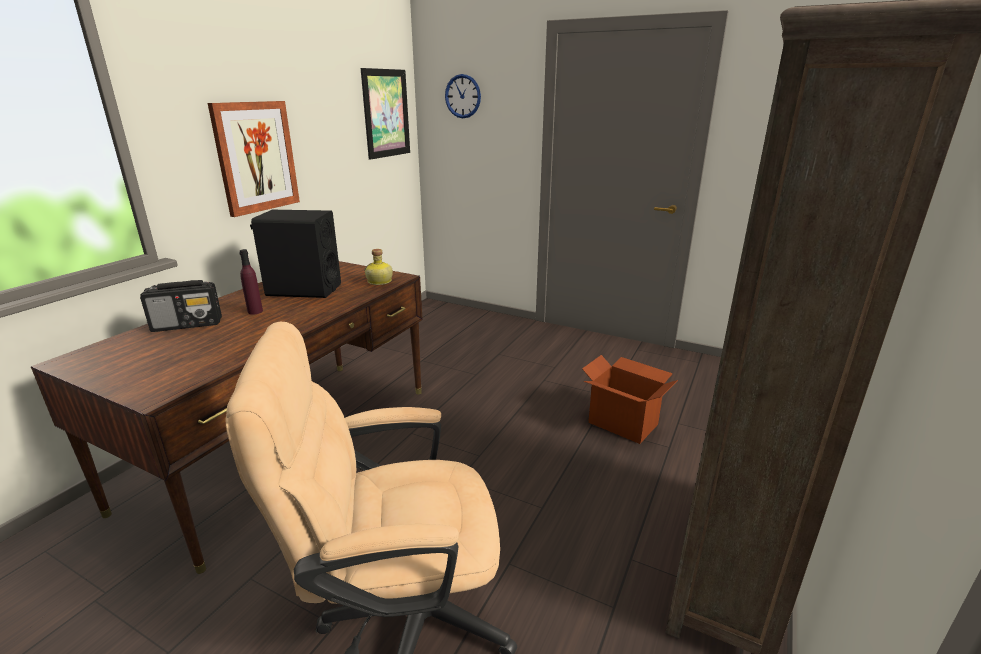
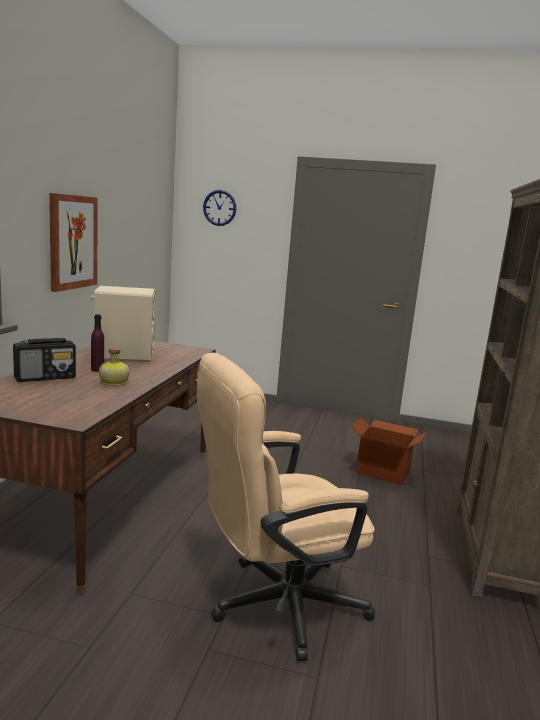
camera: 15 degrees left, 10 degrees down
(303, 290) = (124, 356): black speaker -> beige speaker
(379, 282) = (185, 352): bottle -> bottle (114, 382)
(386, 113) = (155, 216): picture -> none

